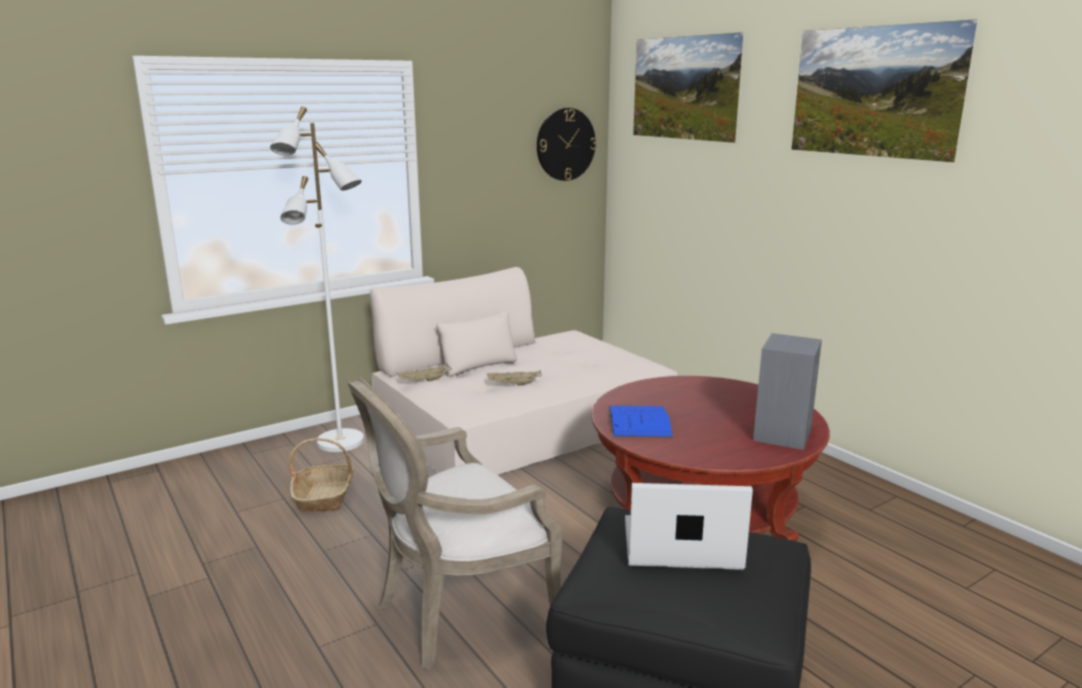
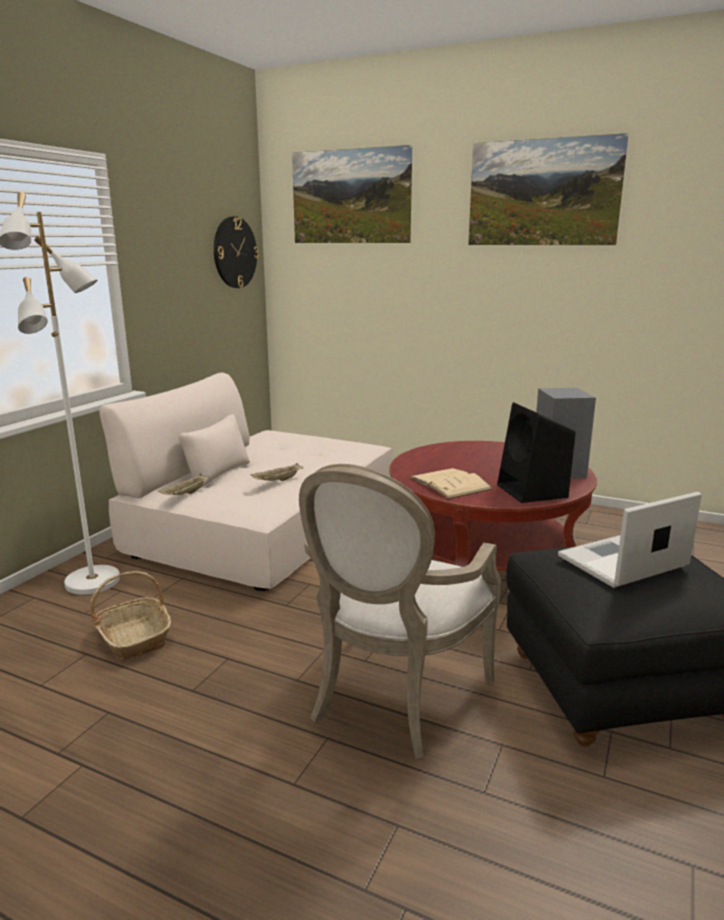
camera: 30 degrees left, 0 degrees up
(639, 422) = (450, 483): blue book -> beige book
(714, 450) = (533, 491): none -> black speaker

